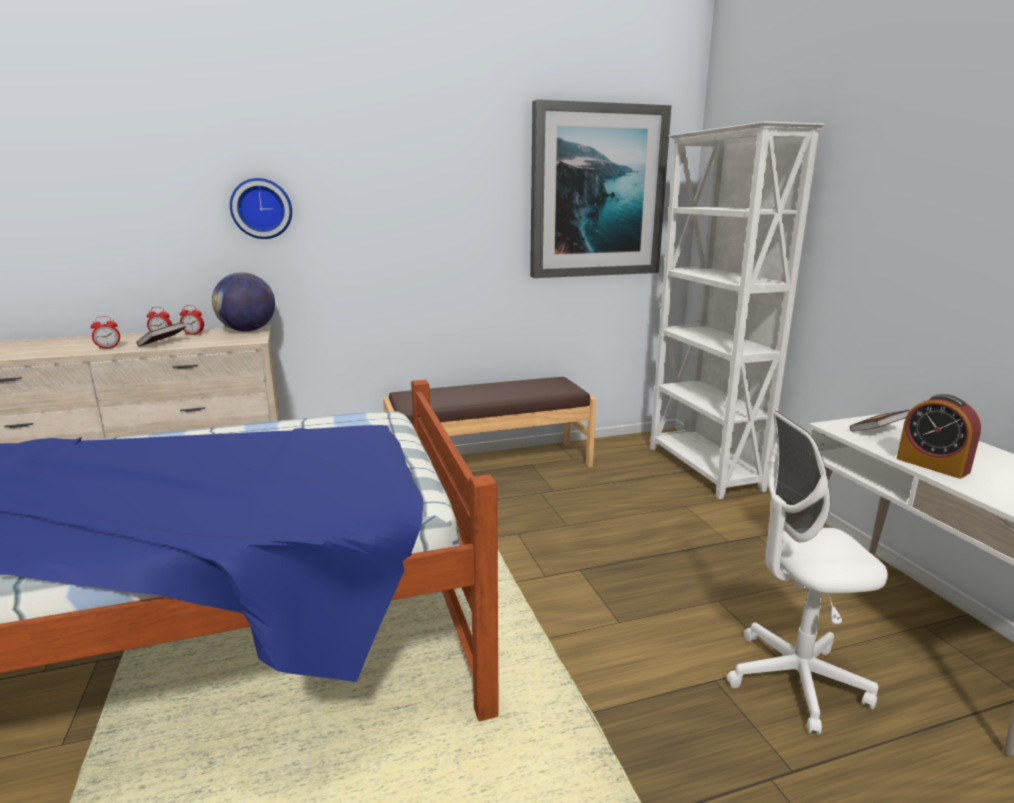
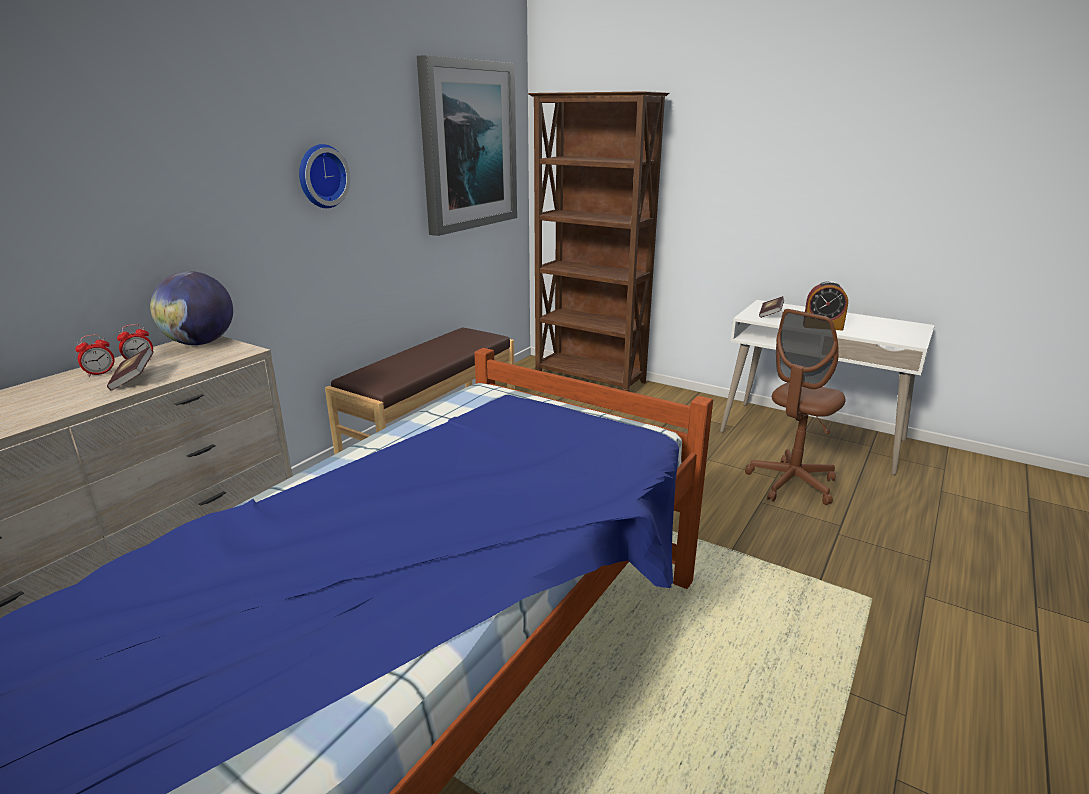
camera: 40 degrees left, 5 degrees up
(108, 348) = (70, 402): alarm clock -> none
(261, 208) = (178, 187): wall clock -> wall clock (321, 176)
(703, 469) = (590, 379): white bookcase -> brown bookcase
(795, 680) = (791, 483): white office chair -> brown office chair

